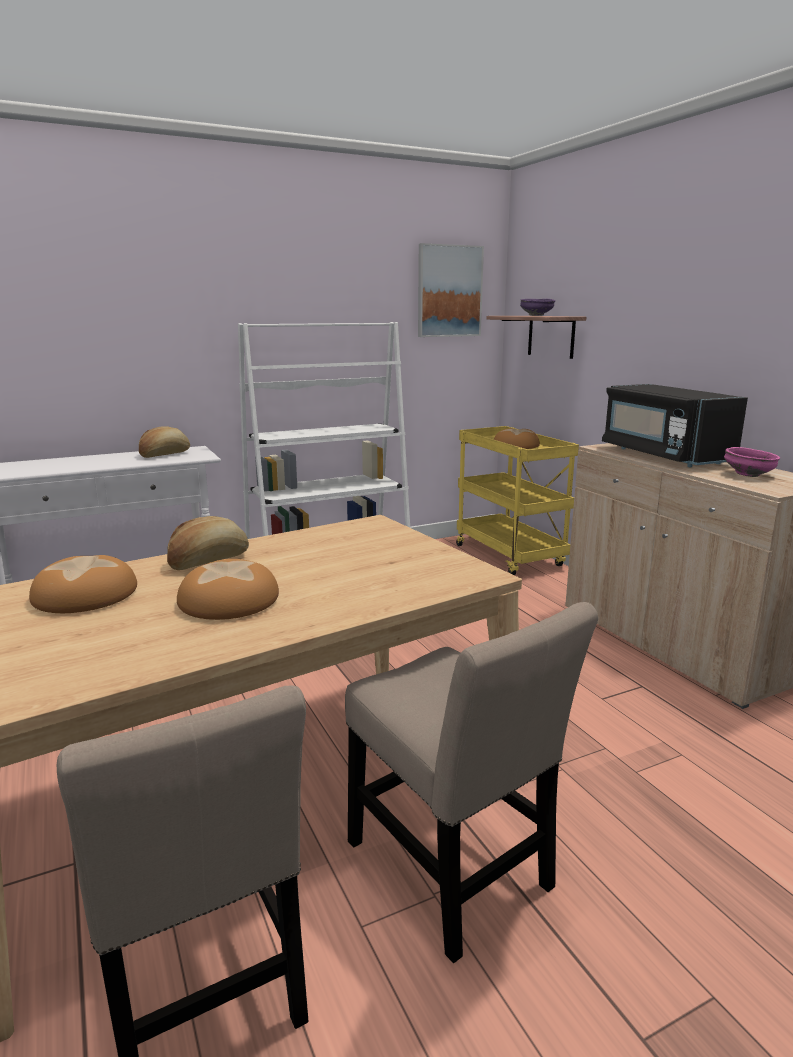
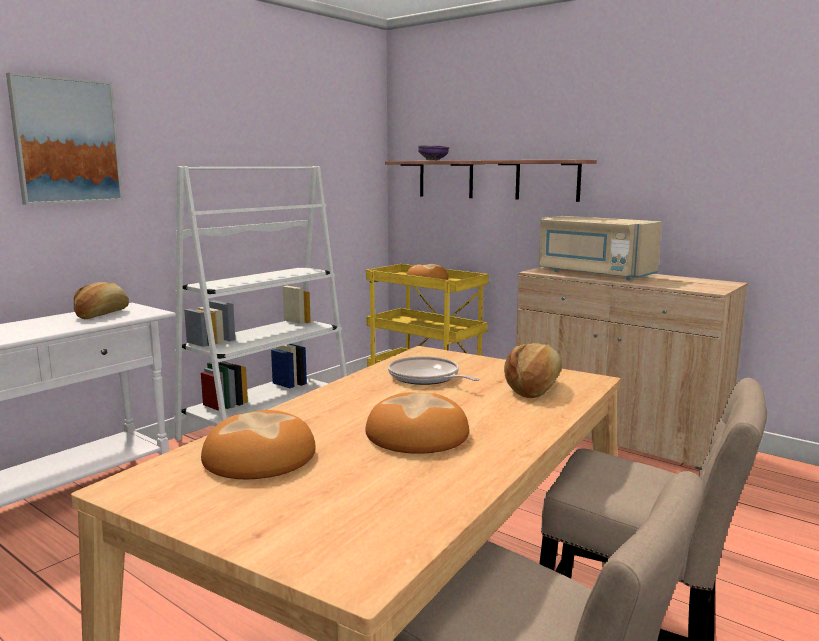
camera: 25 degrees left, 5 degrees down
(208, 561) = (332, 406): bread -> bread (534, 388)
(331, 548) = (426, 378): none -> frying pan
(449, 291) = (345, 138): picture -> picture (66, 141)
(644, 341) = (547, 180): none -> shelf
(663, 455) = (594, 274): black microwave -> beige microwave
(749, 475) = (677, 282): pink bowl -> none

